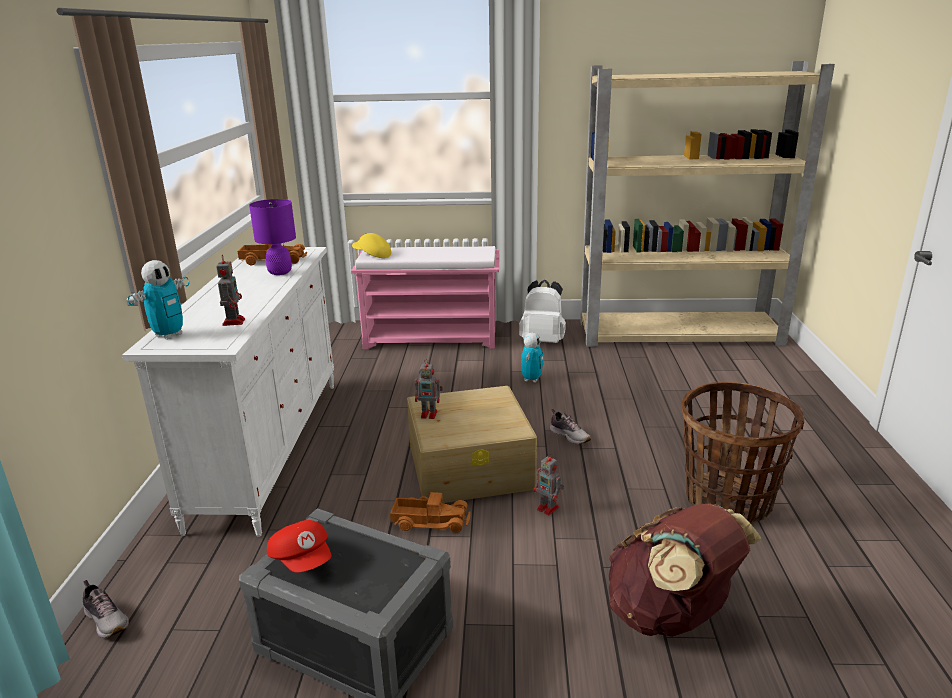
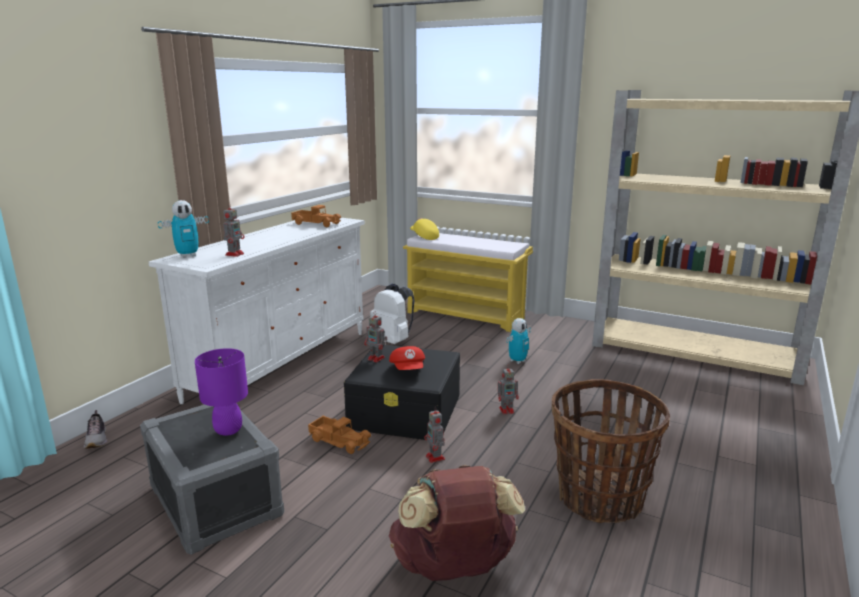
camera: 25 degrees right, 5 degrees down
(279, 273) = (307, 231): purple table lamp -> purple table lamp (227, 431)
(303, 559) = (185, 424): red cap -> red cap (408, 370)
(432, 339) = (466, 315): pink bench -> yellow bench
(471, 466) = (406, 411): beige storage box -> black storage box
(543, 341) = (557, 334): white backpack -> white backpack (393, 341)
(570, 436) = (507, 410): shoe -> toy robot

